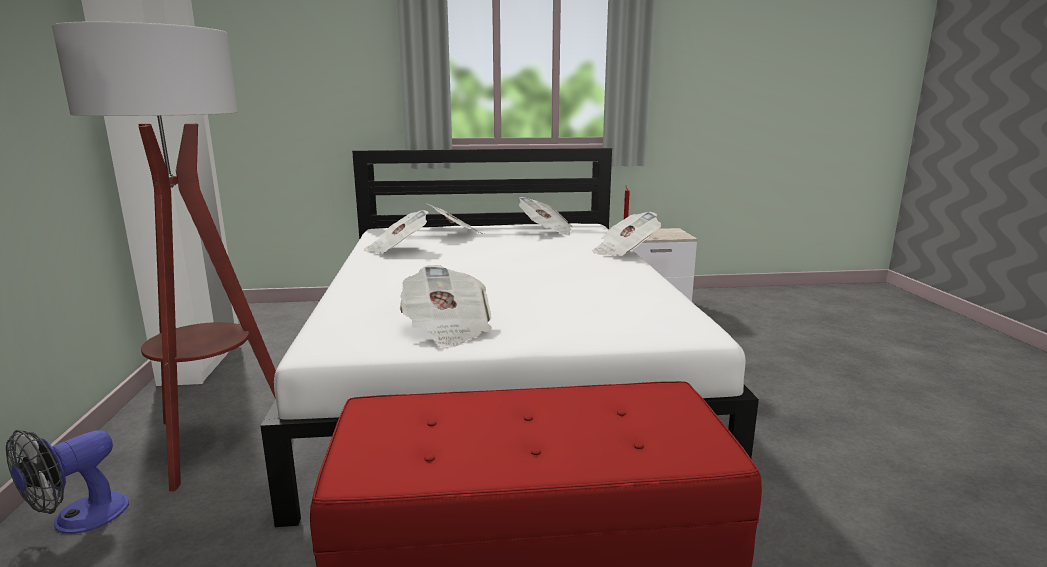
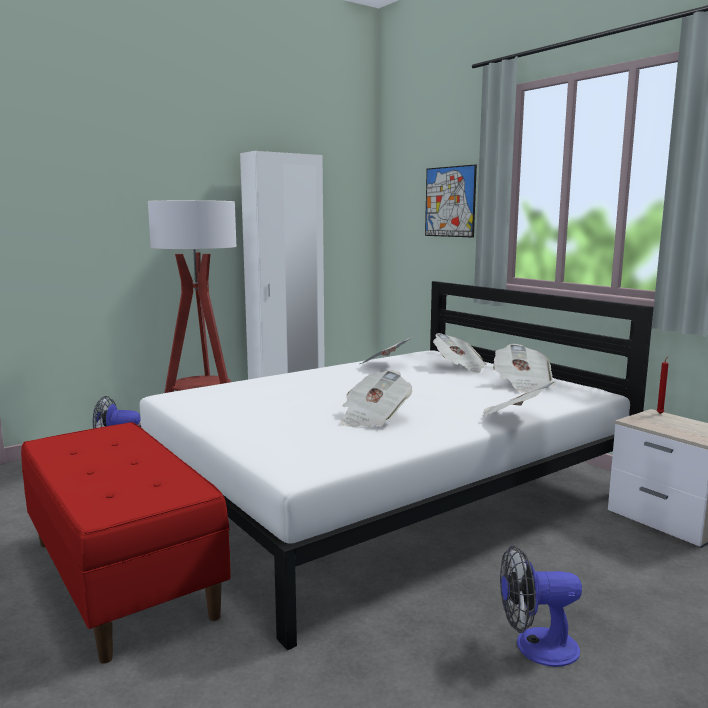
camera: 60 degrees right, 5 degrees down
(340, 57) = (450, 202): none -> picture
(447, 329) = (225, 410): newspaper -> newspaper (373, 418)
(780, 394) = (536, 647): none -> fan

